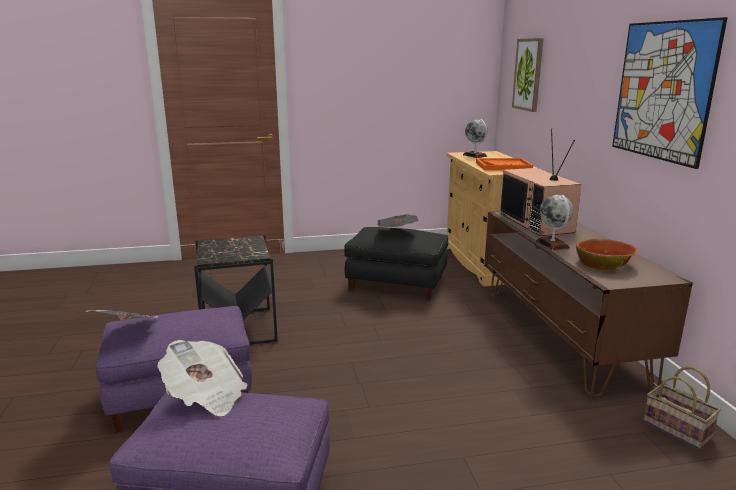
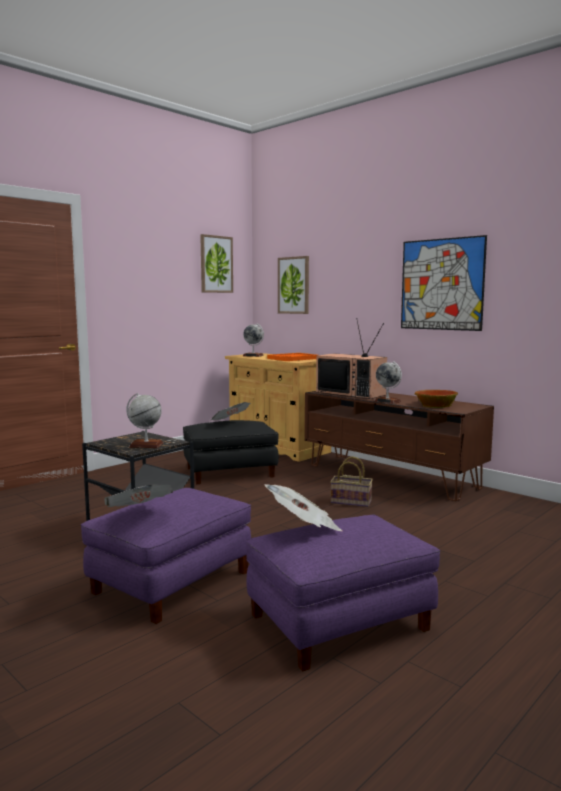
camera: 35 degrees left, 10 degrees down
(229, 254) = (146, 445): none -> globe
(447, 47) = (216, 264): none -> picture
(679, 429) = (517, 503): basket -> basket (352, 502)

